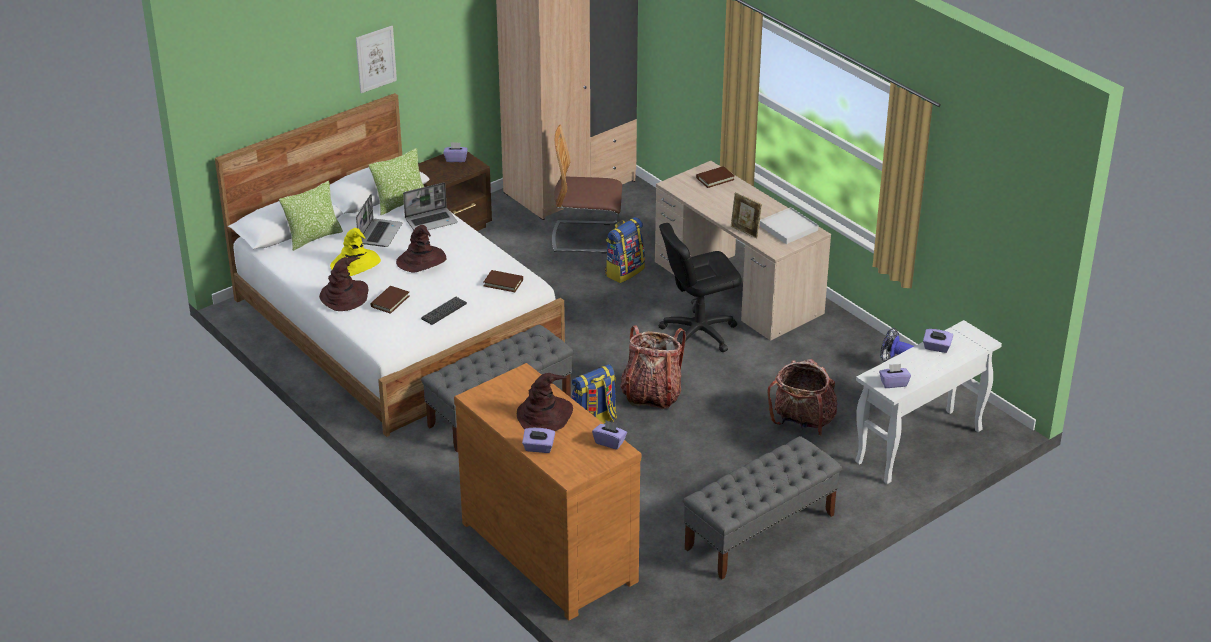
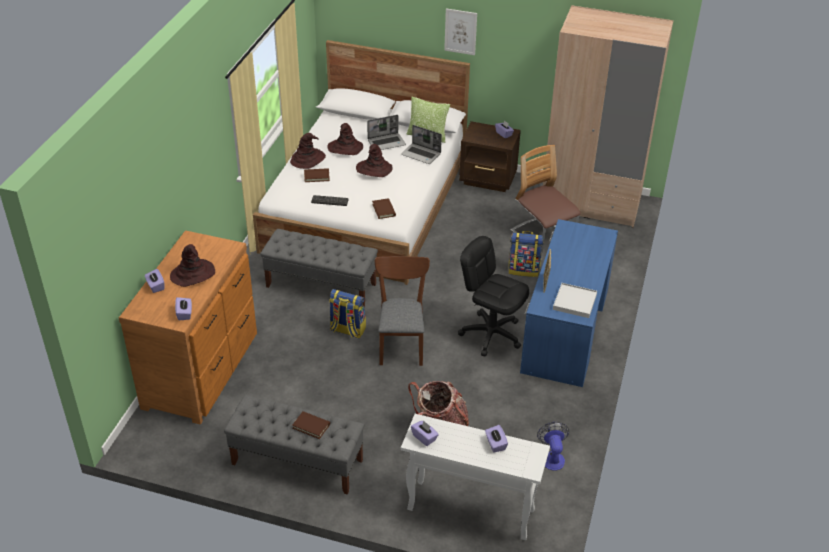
camera: 55 degrees right, 5 degrees up
(313, 237) = (357, 123): pillow -> none
(355, 264) = (345, 148): yellow hat -> brown hat
(651, 394) = (401, 342): backpack -> brown chair
(715, 179) = (596, 242): brown book -> brown book (311, 426)
(737, 287) = (565, 329): beige desk -> blue desk

